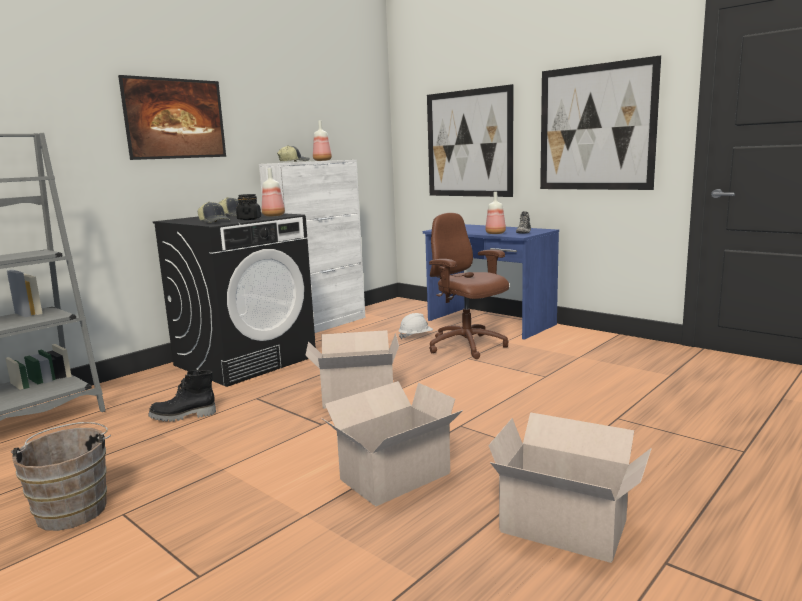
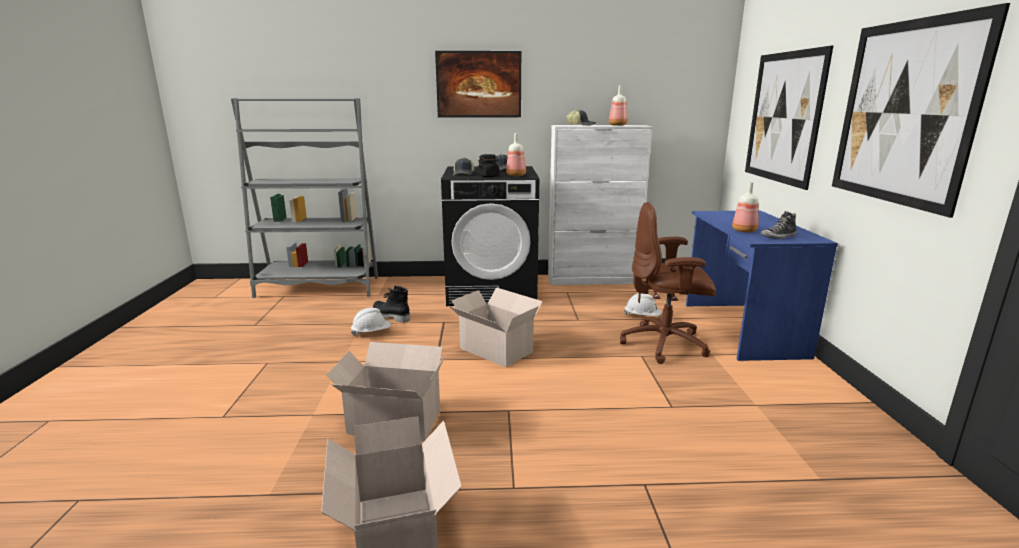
camera: 45 degrees right, 5 degrees up
(74, 508) = (261, 348): brown bucket -> none
(196, 435) = (371, 333): none -> white hard hat
(467, 346) = (665, 344): brown office chair -> brown office chair turned 90 degrees counterclockwise

